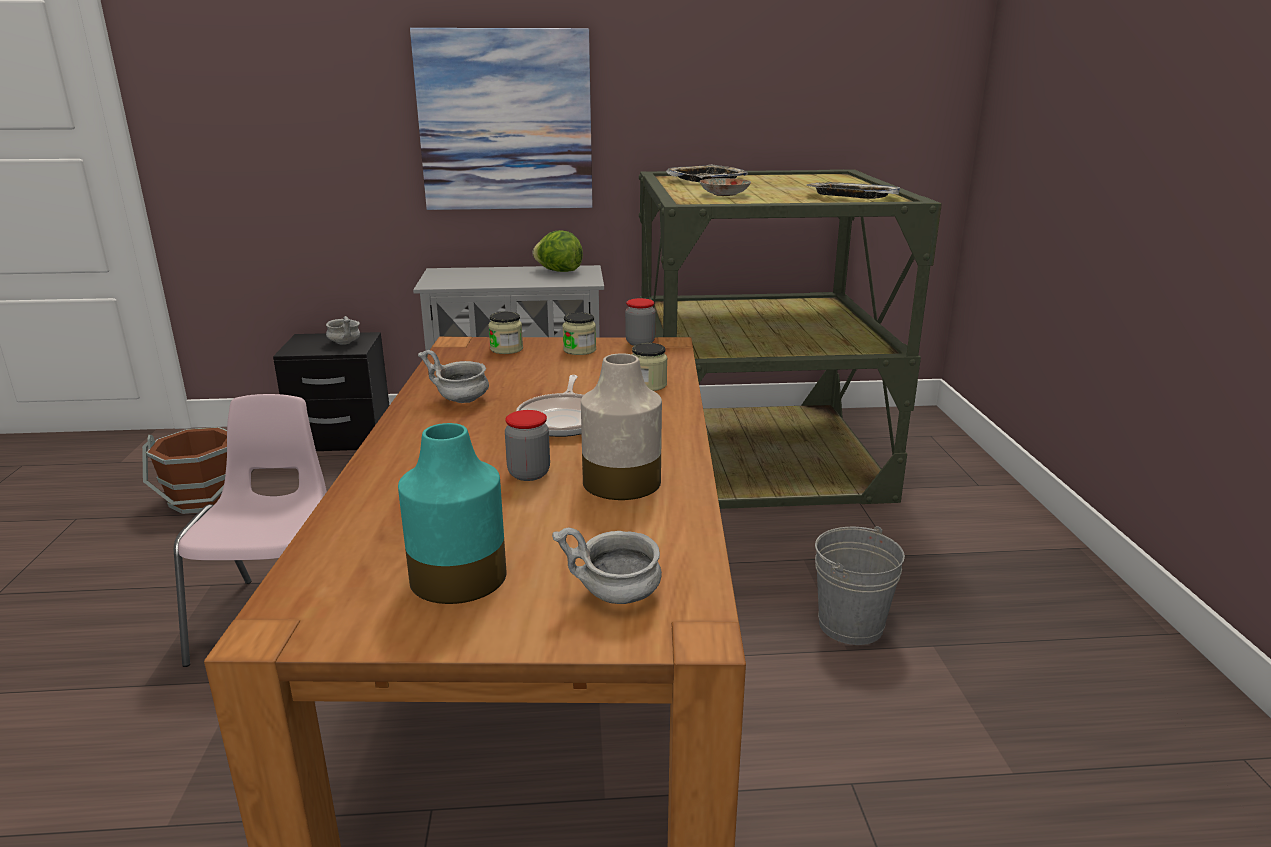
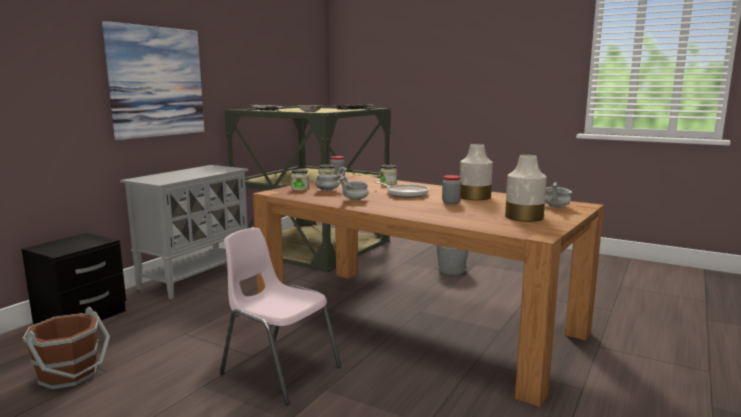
camera: 55 degrees left, 10 degrees down
(345, 343) = (84, 241): grey bowl -> grey bowl (328, 190)
(457, 576) = (524, 217): turquoise vase -> beige vase
(558, 271) = (203, 169): lettuce -> none

